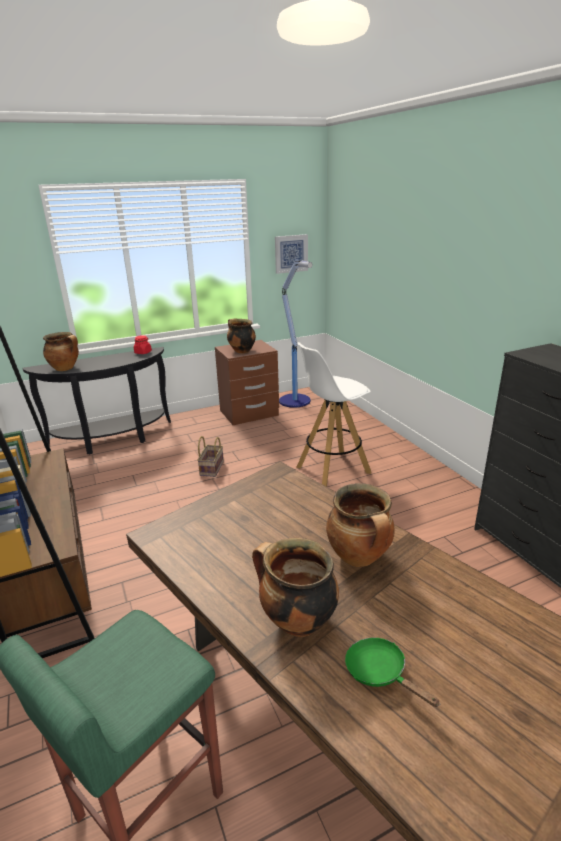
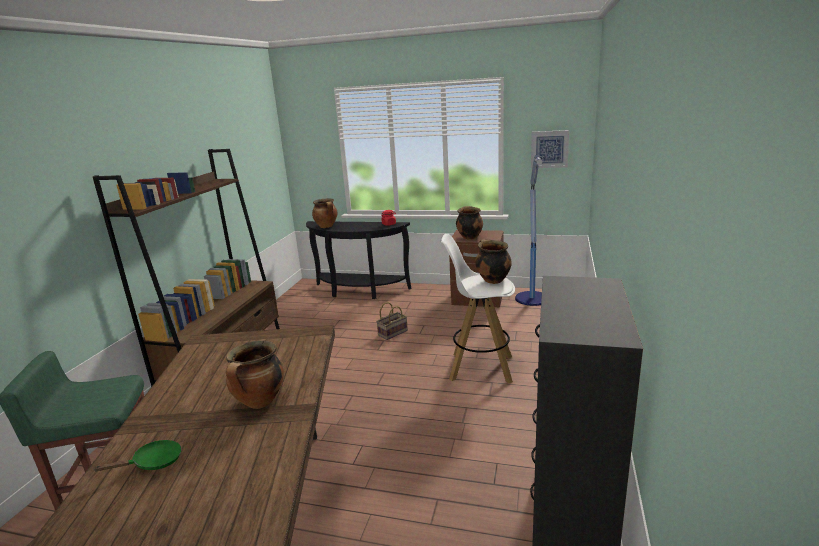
camera: 40 degrees right, 5 degrees down
(296, 622) = (171, 416): cooking pot -> cooking pot (492, 280)
(380, 673) = (153, 463): green frying pan -> green frying pan turned 60 degrees clockwise

